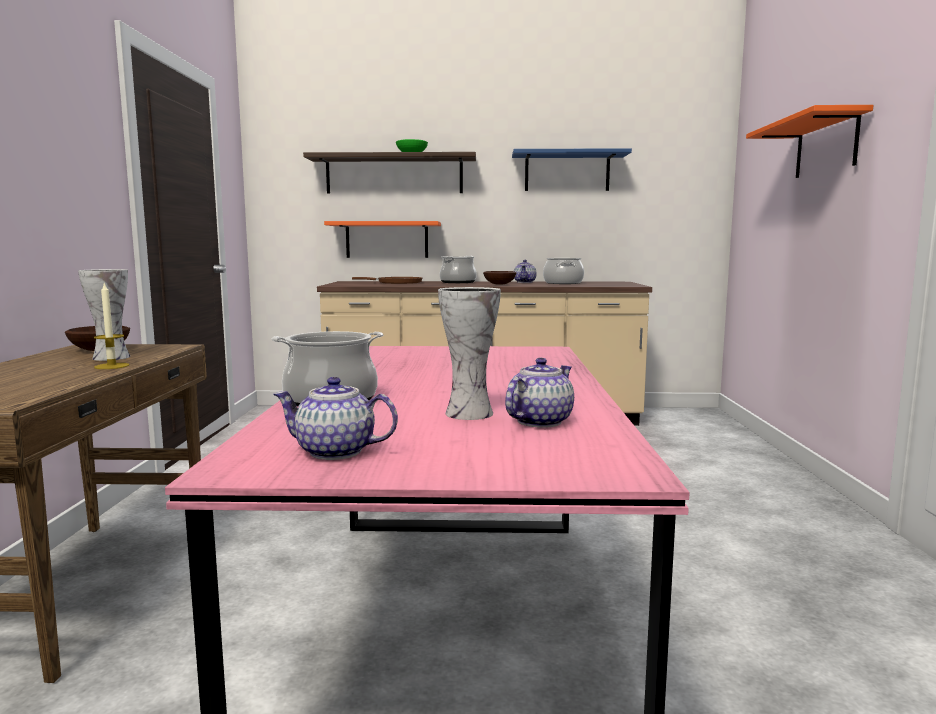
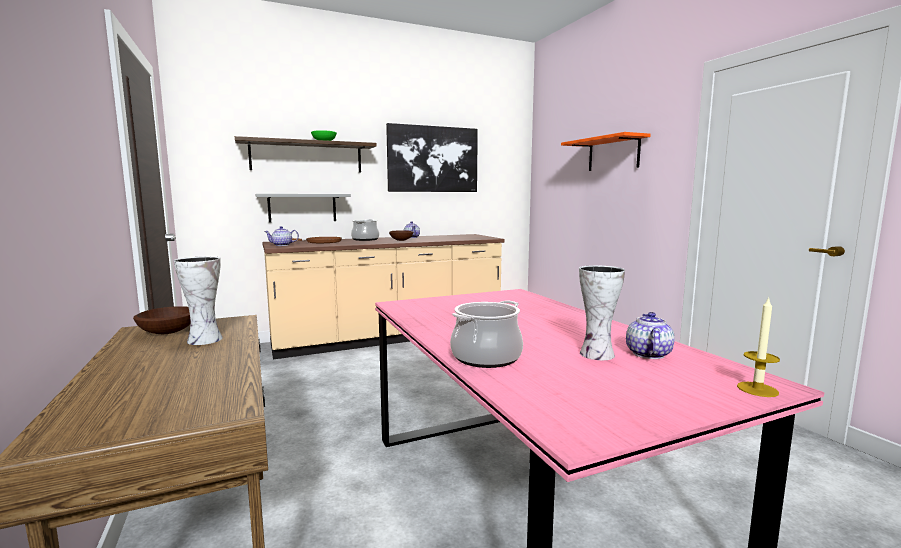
camera: 25 degrees left, 0 degrees up
(112, 366) = (231, 350): candle -> candle (757, 389)
(336, 452) = (600, 403): teapot -> teapot (282, 245)
(387, 240) = (302, 207): orange shelf -> grey shelf
(563, 283) = (440, 237): cooking pot -> none
(567, 172) = (433, 159): blue shelf -> picture

